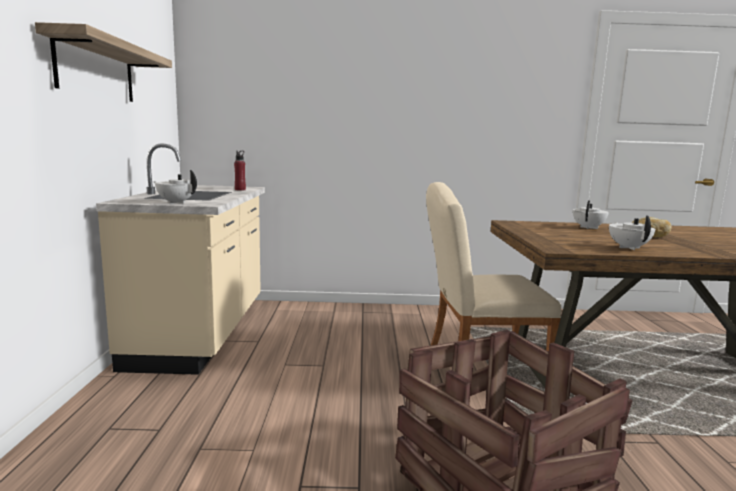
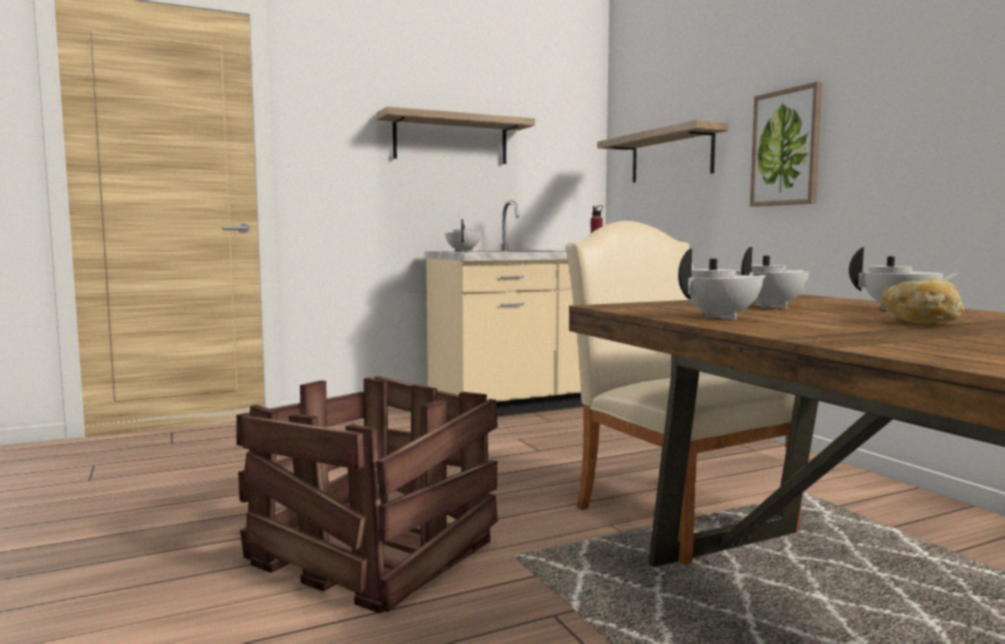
camera: 65 degrees right, 5 degrees down
(270, 111) = (671, 156): none -> shelf
(385, 121) = (786, 148): none -> picture
(569, 234) = (771, 306): none -> white teapot

